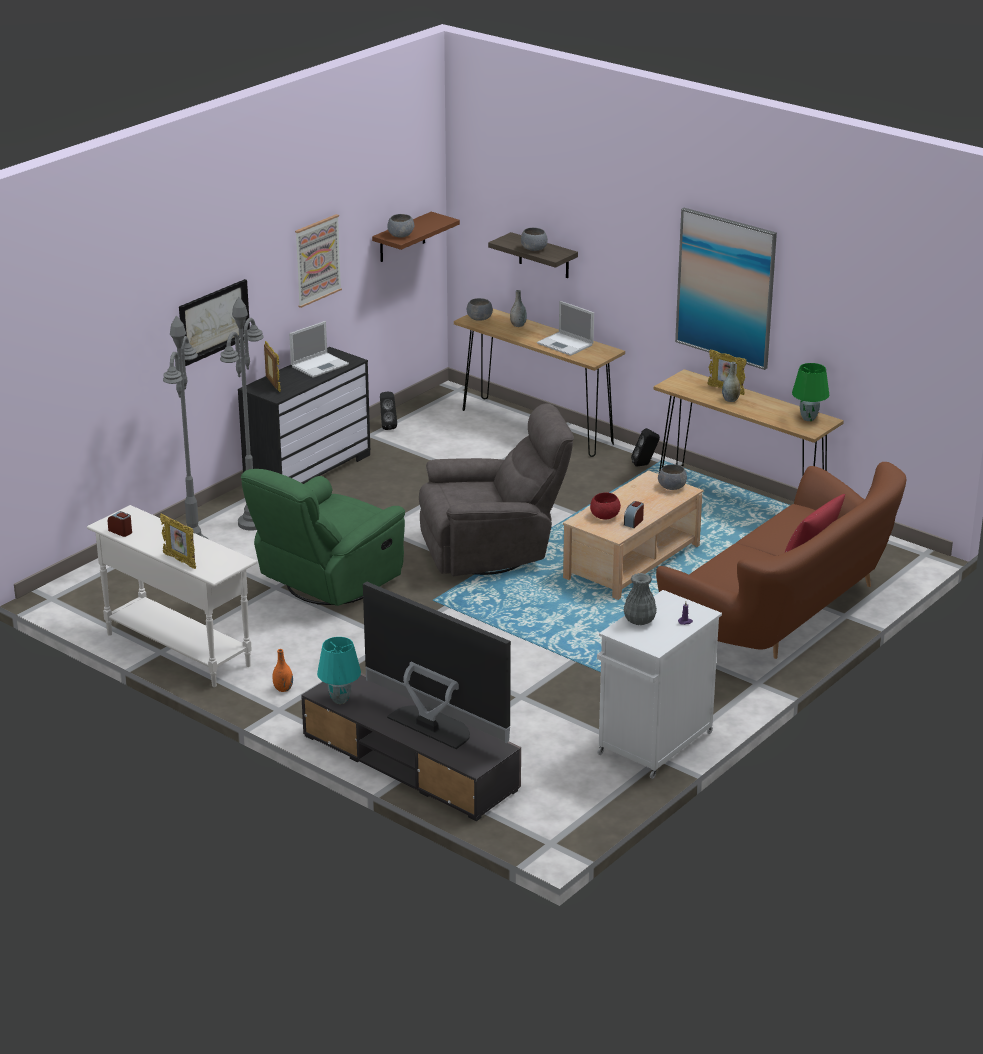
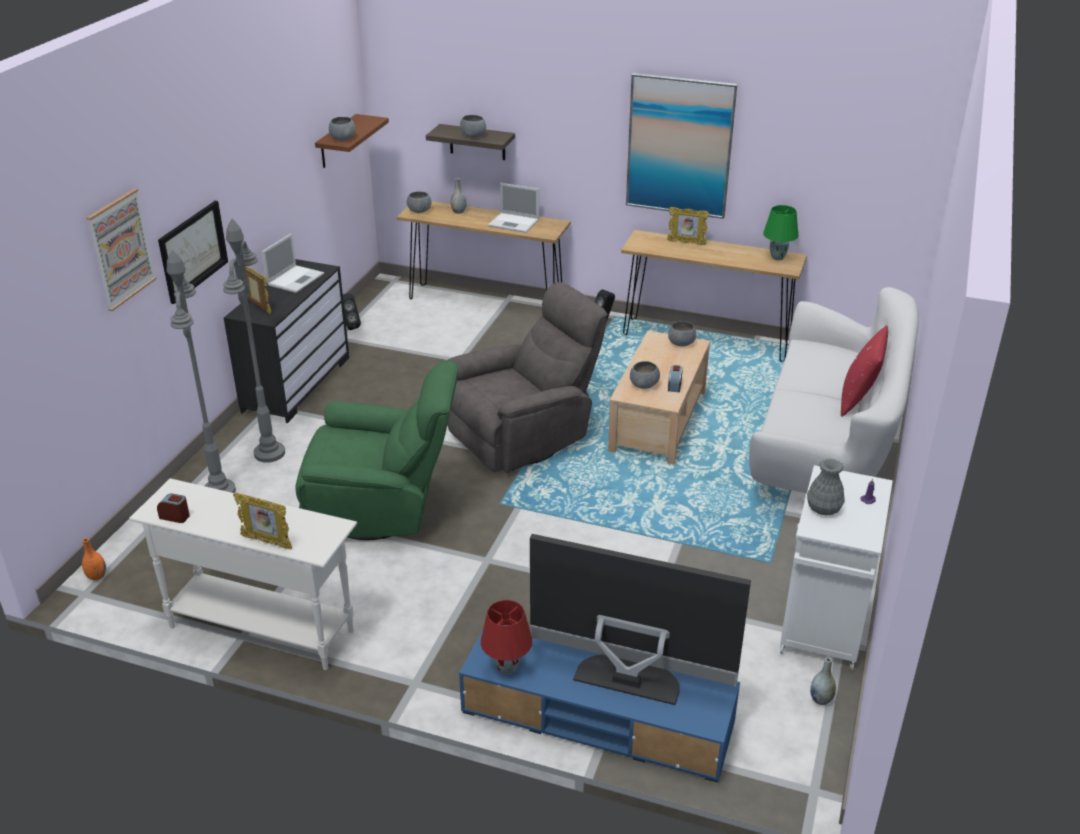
camera: 20 degrees left, 5 degrees up
(283, 689) = (405, 653): orange vase -> orange vase (97, 576)
(317, 260) = (274, 172): picture -> picture (121, 249)
(326, 585) = (383, 509): green armchair -> green armchair turned 105 degrees counterclockwise
(340, 700) = (507, 668): turquoise table lamp -> red table lamp
(410, 762) = (597, 718): grey tv stand -> blue tv stand
(604, 516) = (643, 385): red bowl -> grey bowl
(730, 400) = (697, 251): grey vase -> grey vase (820, 699)
(782, 614) = (826, 448): brown sofa -> white sofa

